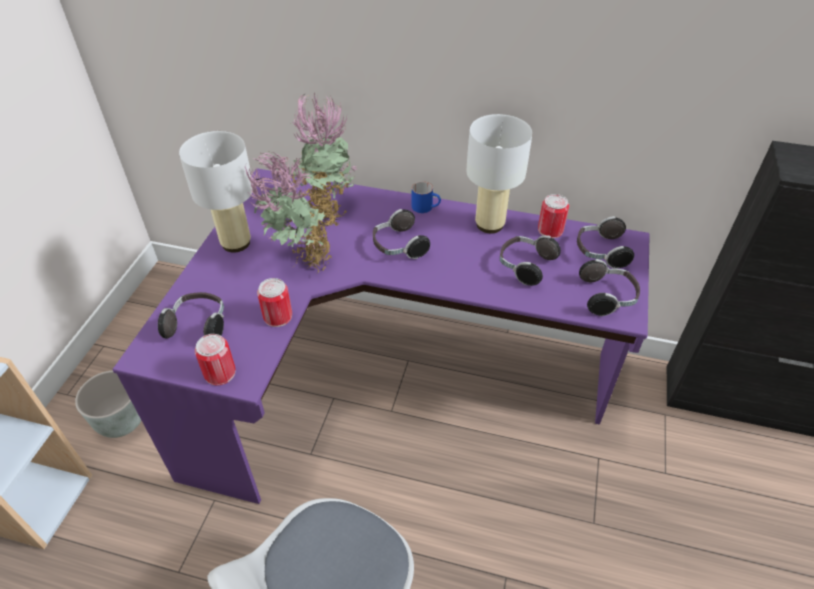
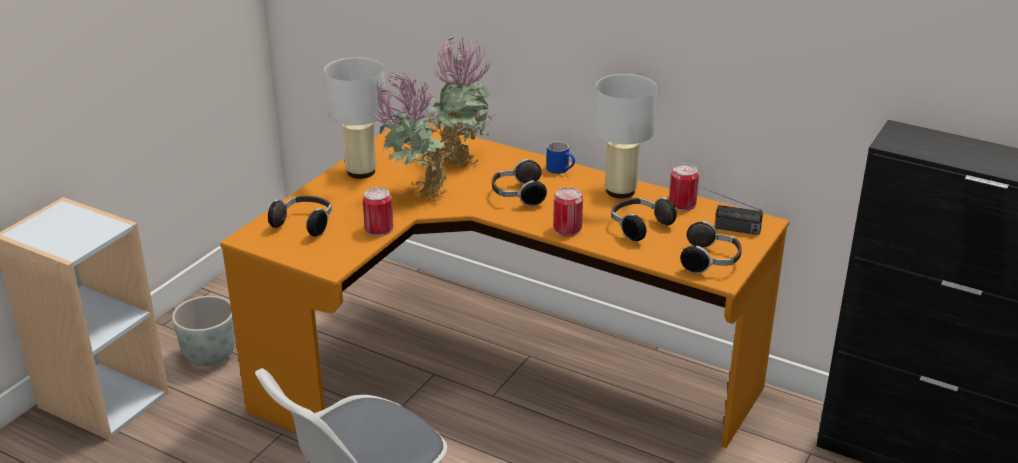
camera: 15 degrees right, 15 degrees down
(220, 373) = (311, 258): can -> can (567, 229)
(386, 380) = (498, 369): purple desk -> orange desk
(600, 252) = (725, 227): headphones -> radio

